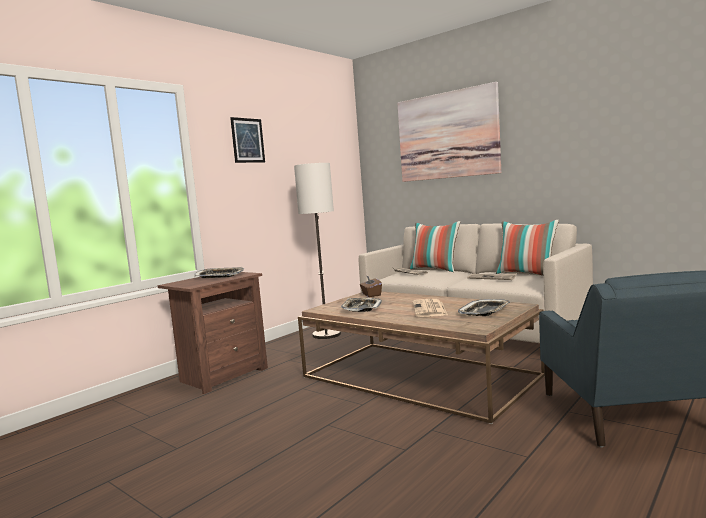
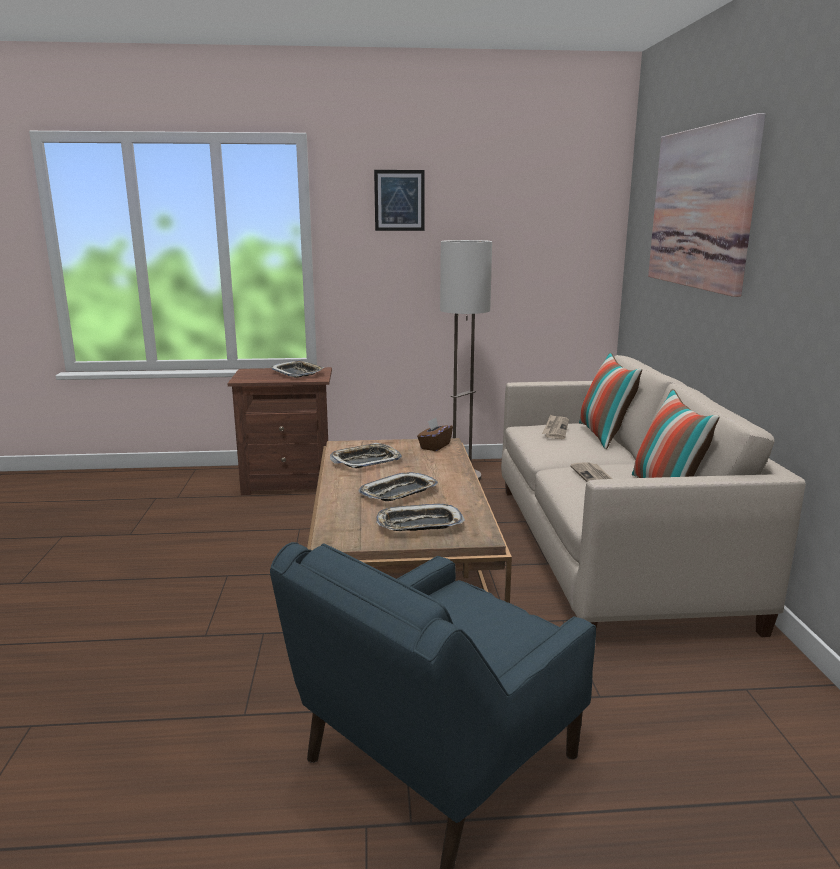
camera: 45 degrees right, 10 degrees up
(430, 309) = (399, 493): newspaper -> tray

